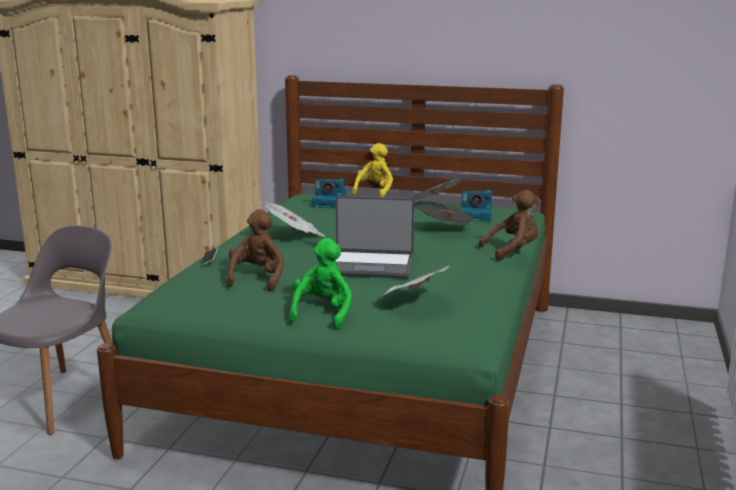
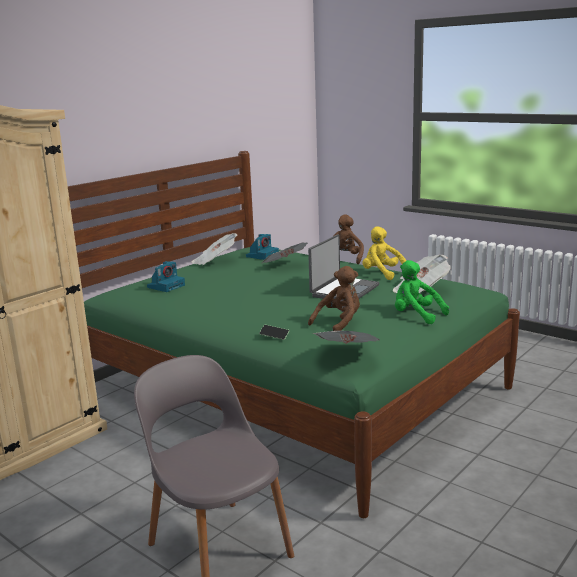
camera: 65 degrees left, 0 degrees up
(257, 279) = (339, 324): brown plush toy -> brown plush toy turned 105 degrees clockwise
(294, 235) = (244, 304): newspaper -> newspaper (347, 354)
(375, 192) = (149, 272): yellow plush toy -> yellow plush toy (382, 274)

